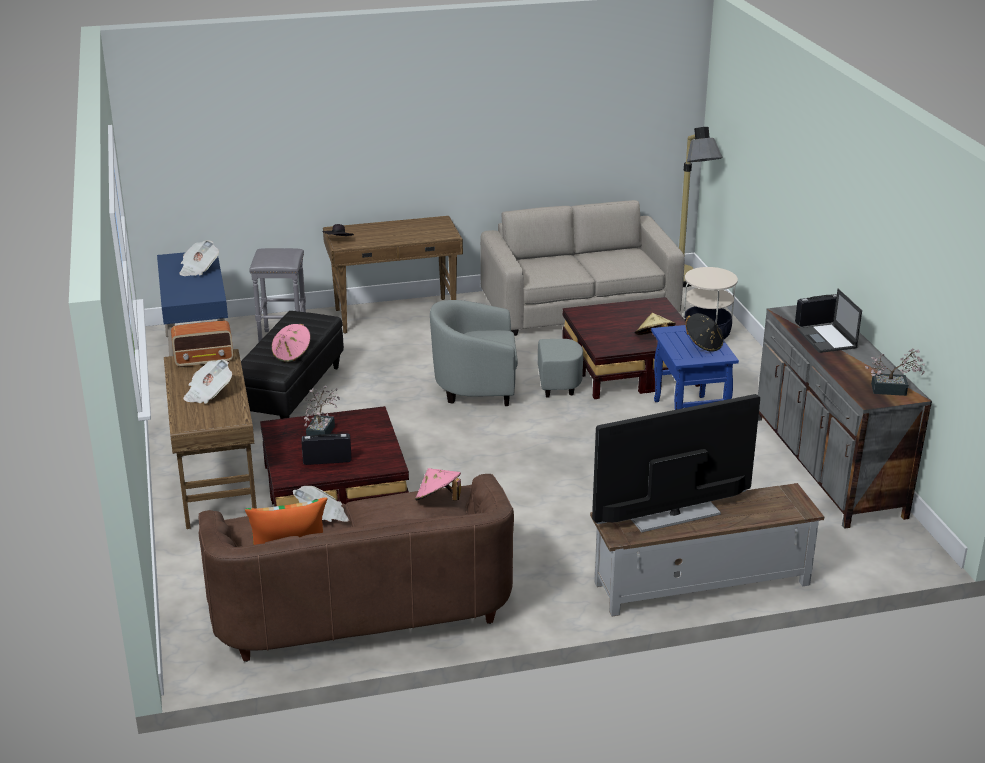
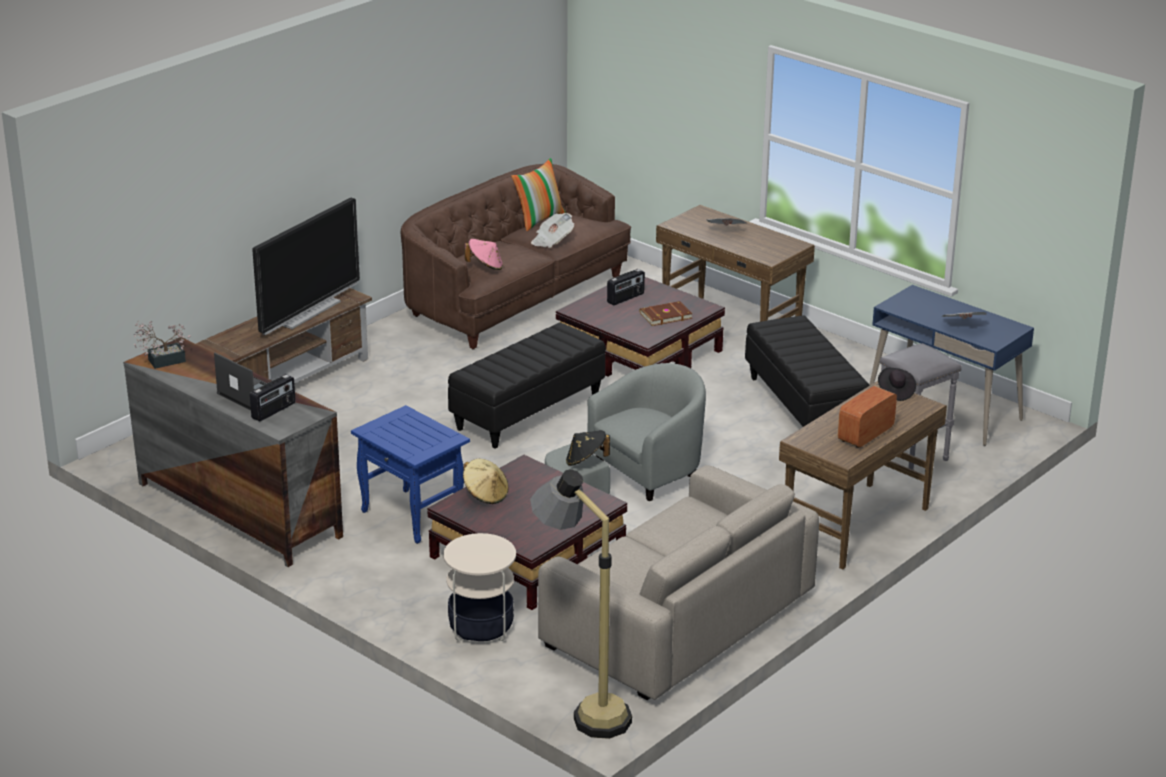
camera: 145 degrees right, 0 degrees up
(204, 360) = (777, 251): radio -> radio (865, 435)
(292, 355) = (781, 342): pink hat -> none
(322, 430) = (665, 315): potted plant -> brown book
(507, 467) = (527, 412): none -> black ottoman
(703, 344) = (399, 435): black hat -> black hat (586, 461)

